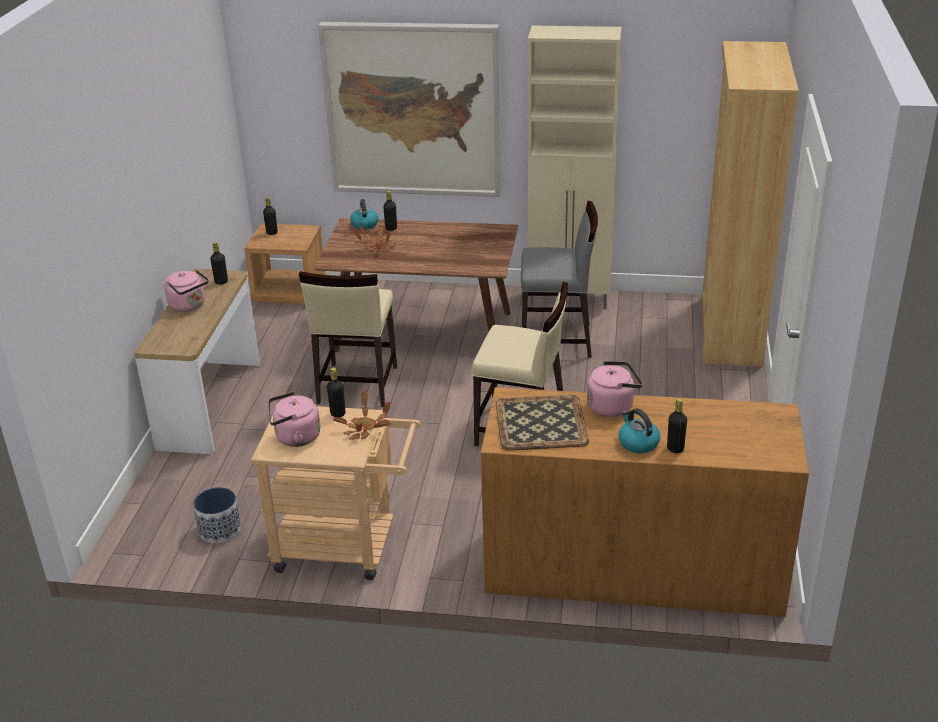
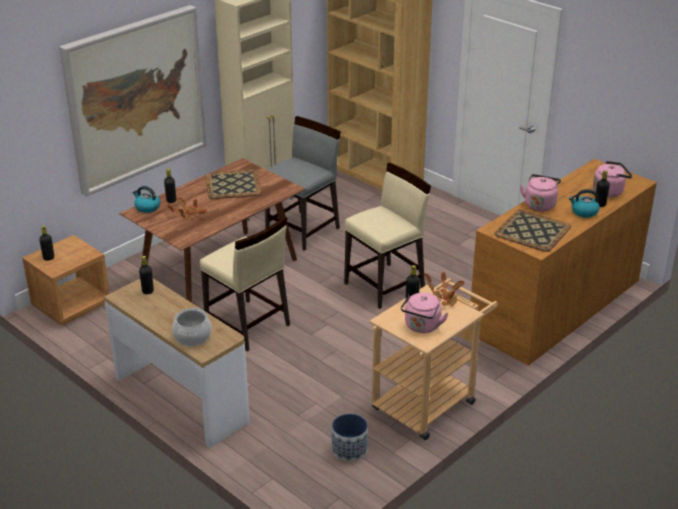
camera: 55 degrees left, 0 degrees up
(170, 331) = (193, 337): none -> cooking pot
(189, 306) = (165, 316): pink kettle -> pink kettle (609, 192)
(460, 241) = (233, 184): none -> tray

